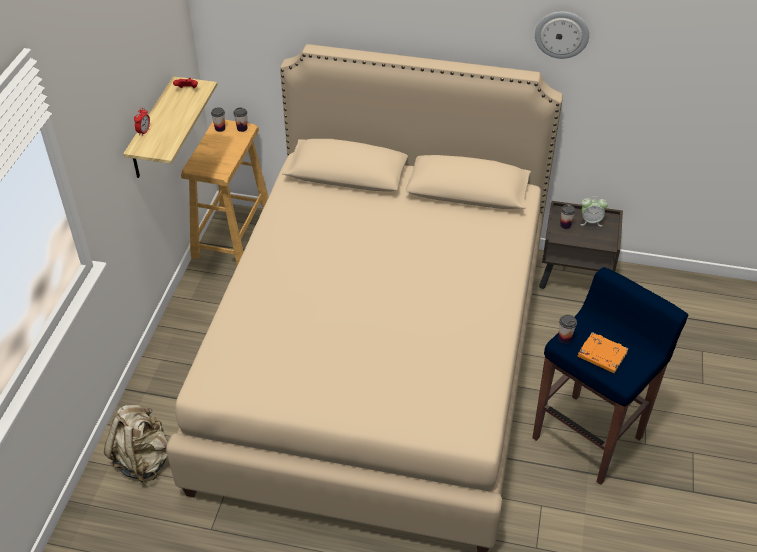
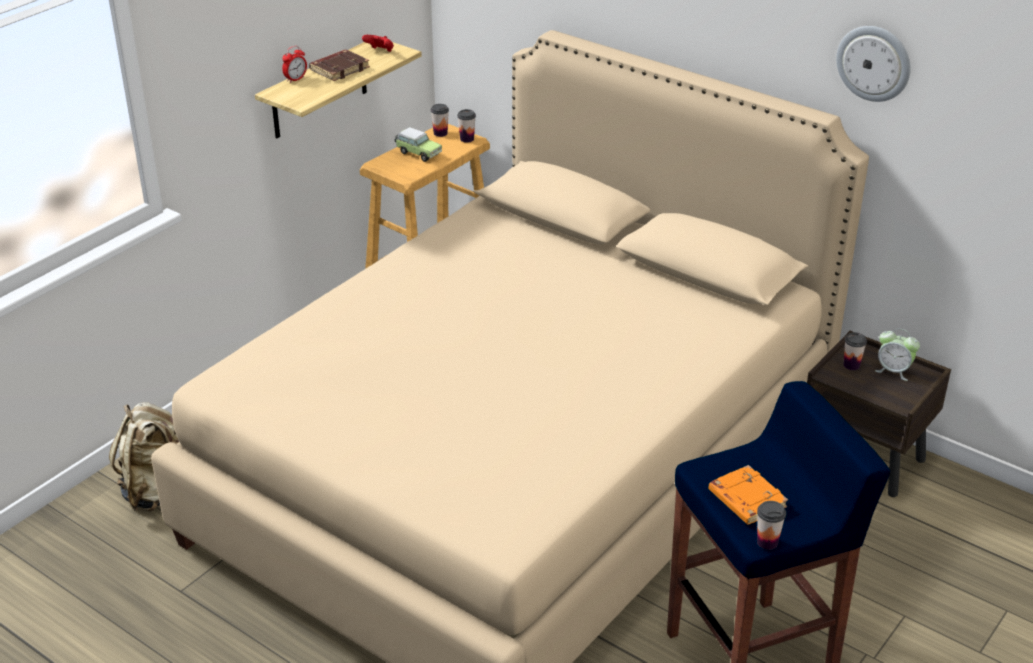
camera: 25 degrees right, 10 degrees down
(169, 113) = (339, 69): none -> brown book
(215, 150) = (417, 153): none -> toy car
(564, 338) = (708, 464): cup -> cup (767, 542)

